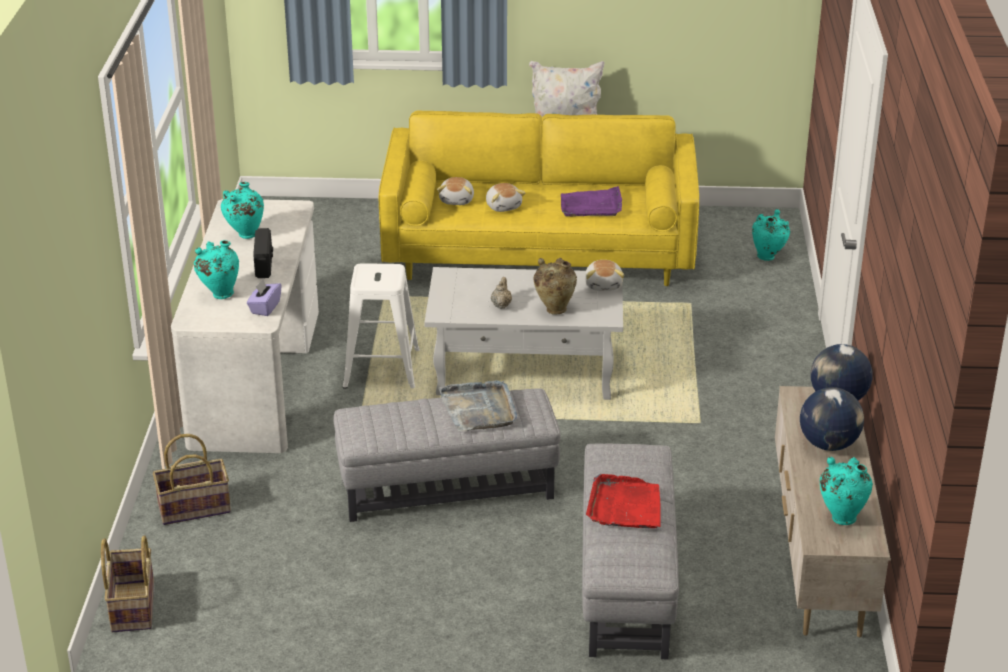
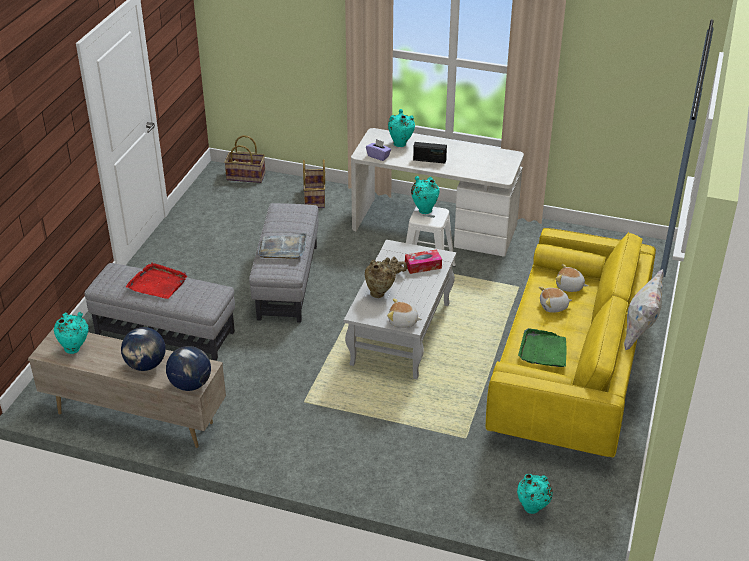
camera: 105 degrees right, 5 degrees up
(245, 235) = (470, 157): turquoise vase -> turquoise vase (424, 210)
(476, 286) = (423, 266): none -> tissue box
(591, 205) = (543, 351): purple tray -> green tray

